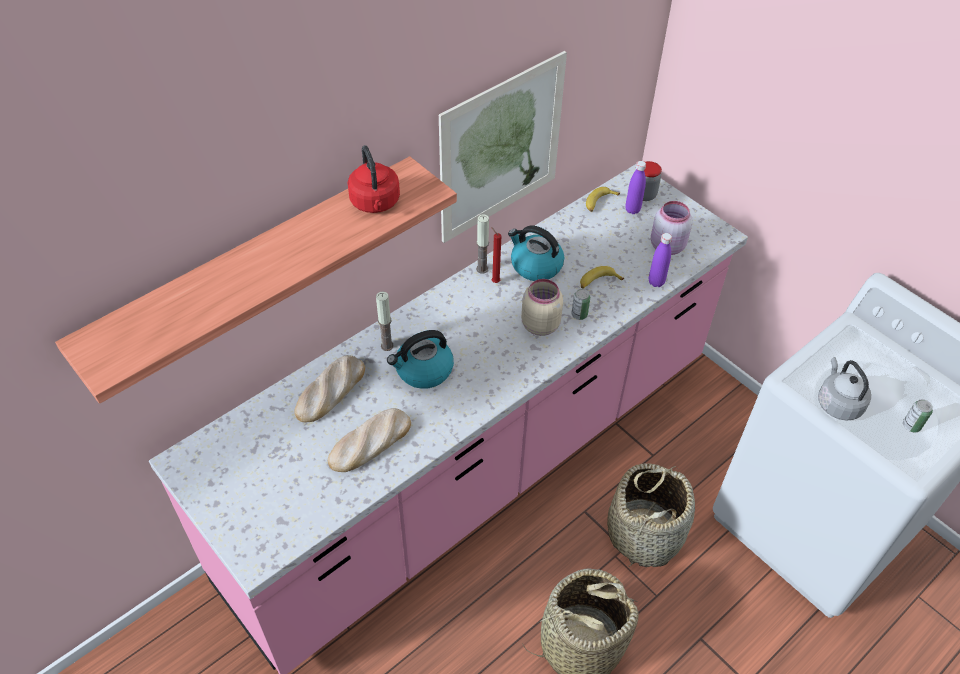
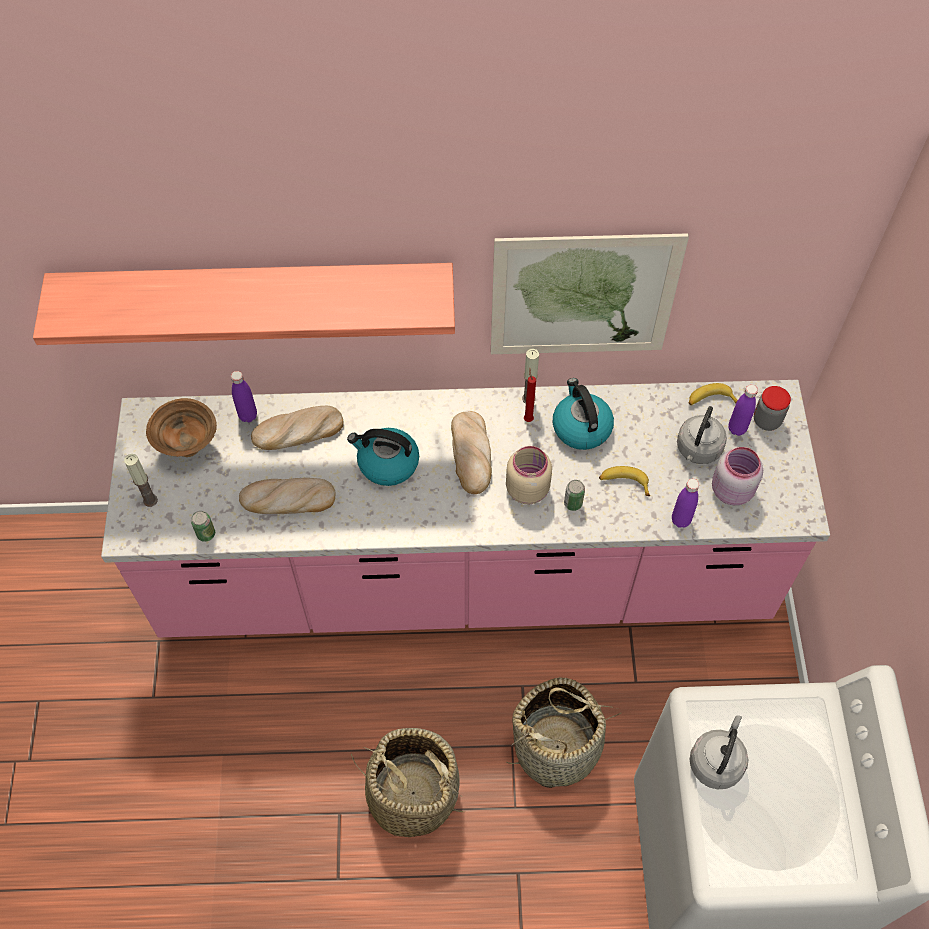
camera: 40 degrees right, 10 degrees up
(249, 459) = (190, 448): none -> brown bowl
(277, 405) = (248, 415): none -> purple bottle
(375, 203) = (376, 294): red kettle -> none
(387, 346) = (378, 420): candle -> candle (150, 500)
(478, 327) = (471, 454): none -> bread
(622, 235) = (697, 450): none -> grey kettle
(911, 426) = (765, 836): can -> can (206, 534)

